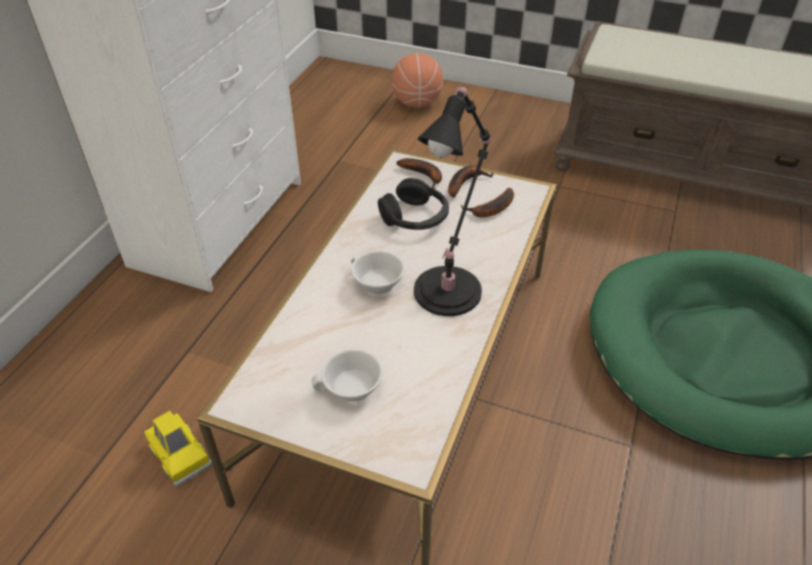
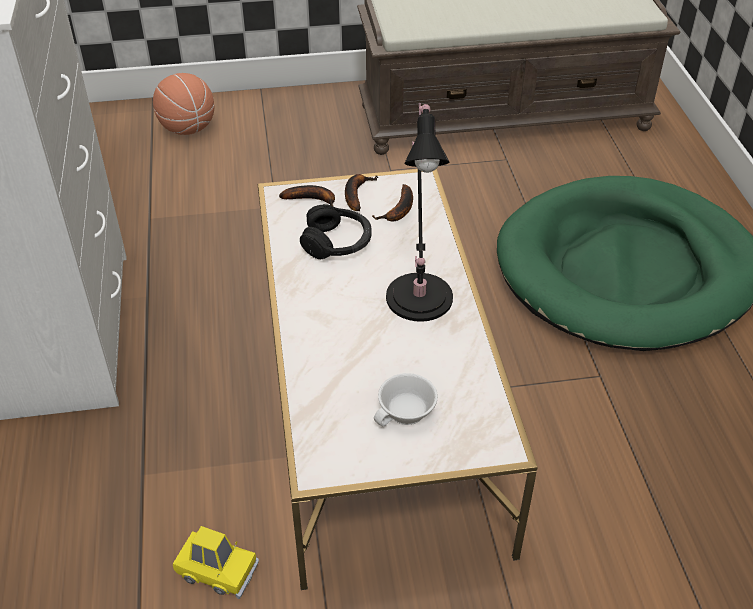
camera: 30 degrees left, 0 degrees up
(375, 284) = (352, 317): white cup -> none

